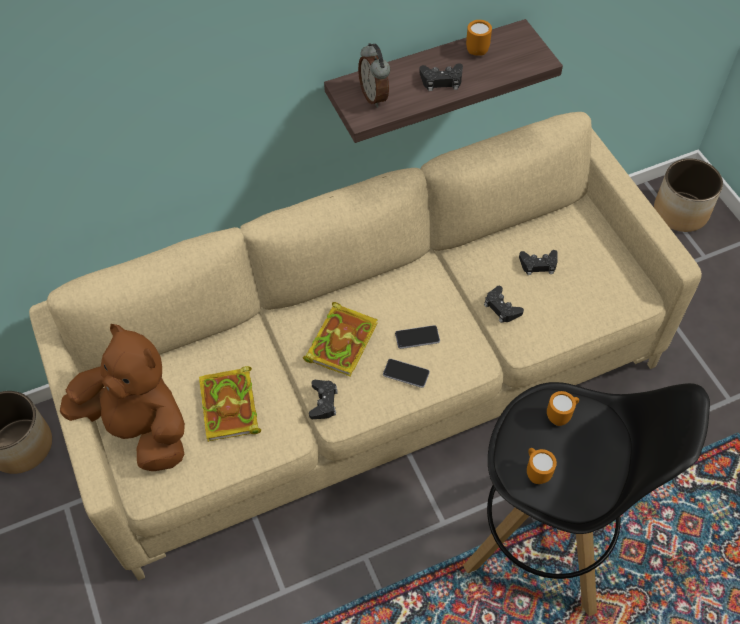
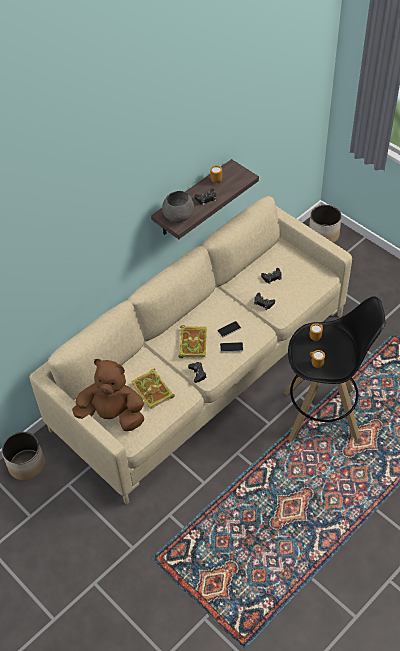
camera: 20 degrees left, 5 degrees down
(375, 96) = (179, 215): alarm clock -> grey bowl

